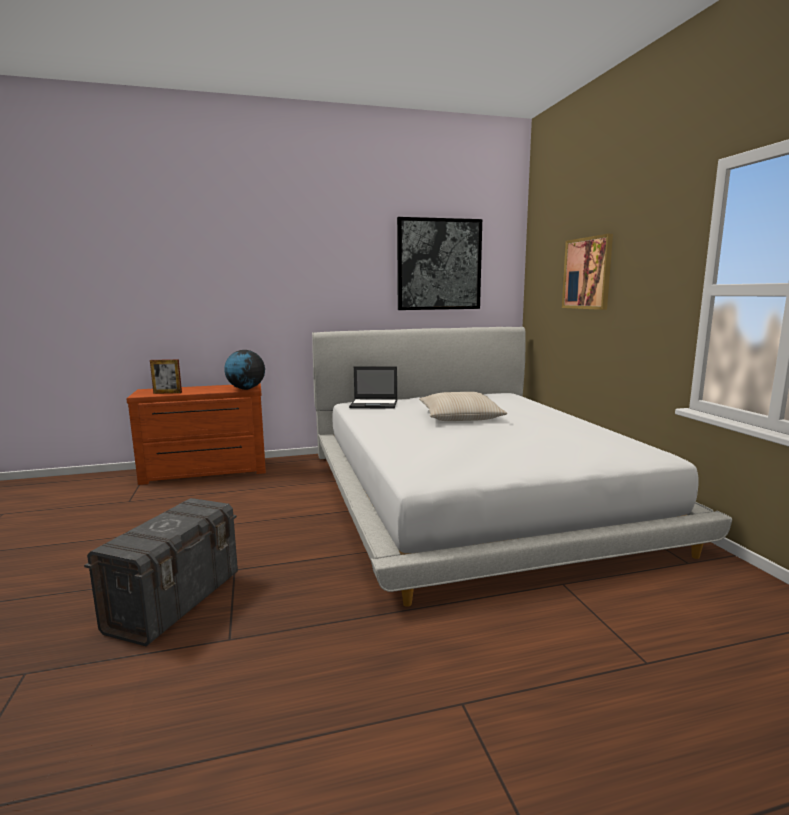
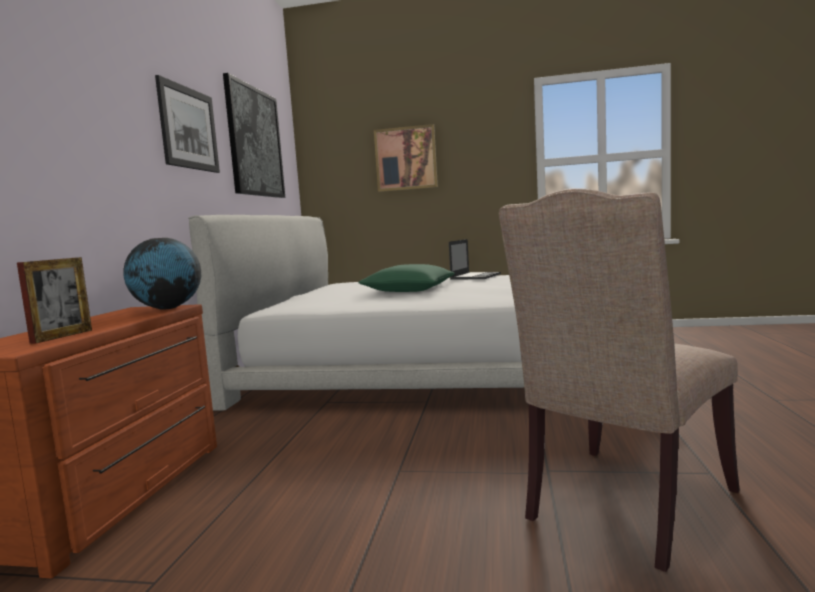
camera: 65 degrees left, 5 degrees down
(175, 601) = (624, 507): grey storage box -> beige chair
(343, 269) = (189, 128): none -> picture
(374, 404) = (299, 304): laptop -> laptop (475, 276)
(460, 417) = (409, 289): beige pillow -> green pillow

